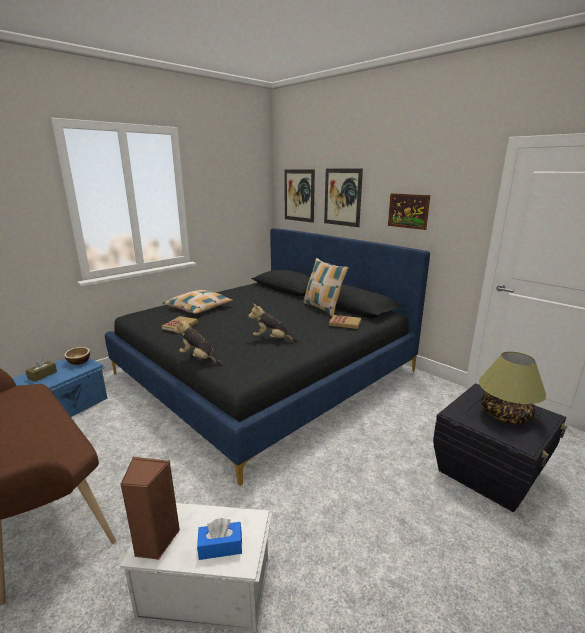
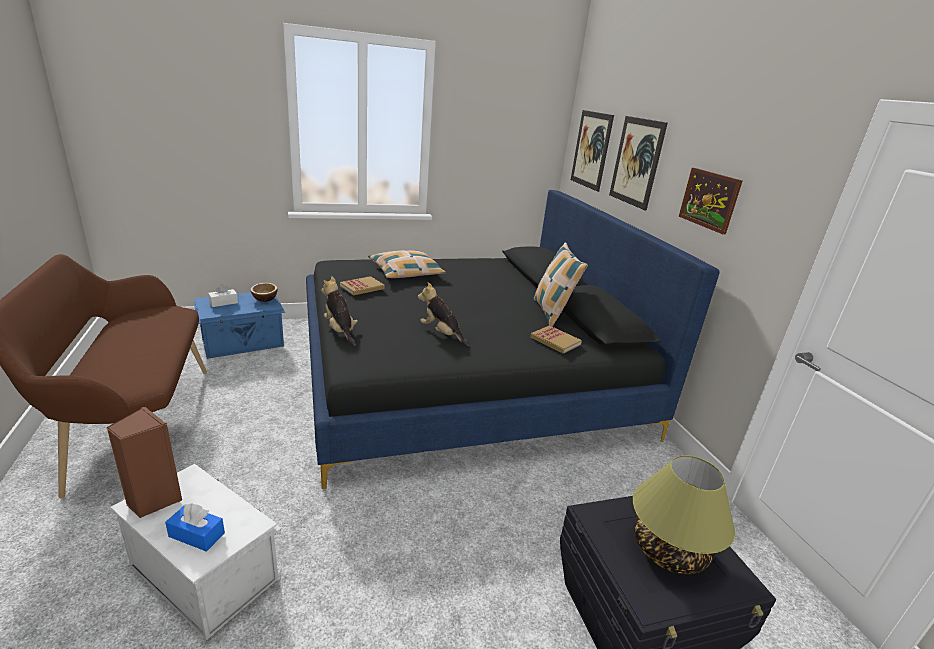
camera: 25 degrees right, 5 degrees up
(42, 375) = (223, 302): brown tissue box -> white tissue box

